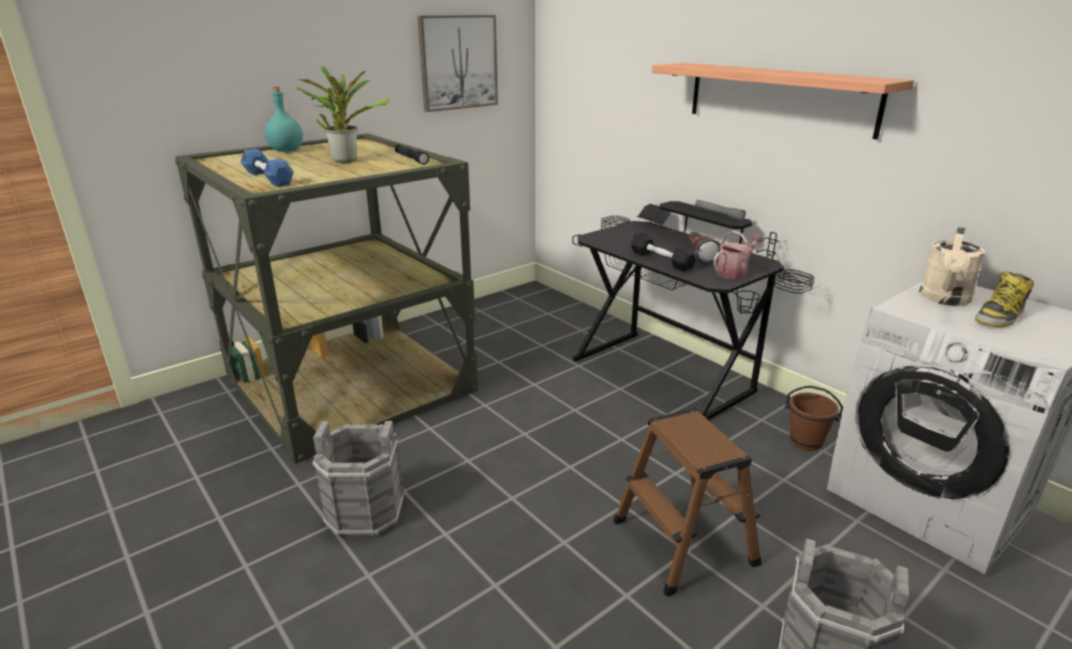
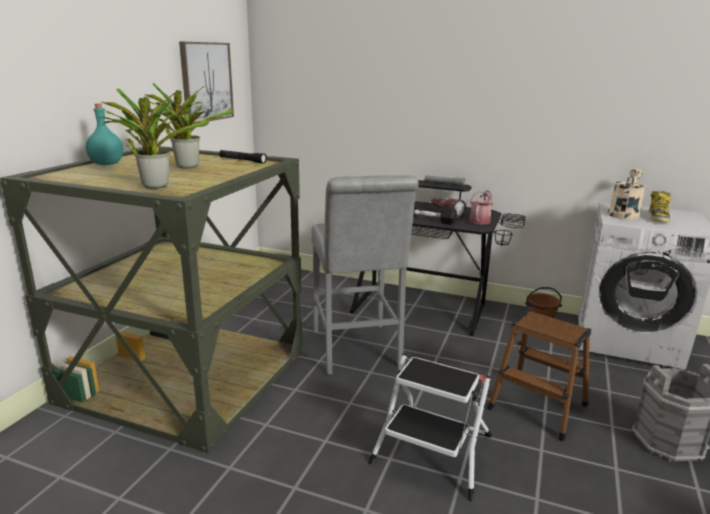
camera: 30 degrees left, 5 degrees down
(268, 178) = (154, 185): blue dumbbell -> potted plant
(365, 512) = (312, 467): grey bucket -> none
(498, 545) = (434, 451): none -> step ladder
(534, 406) = (356, 351): none -> grey stool
(779, 98) = (480, 100): shelf -> none
(944, 299) = (624, 213): beige watering can -> beige watering can turned 150 degrees counterclockwise

